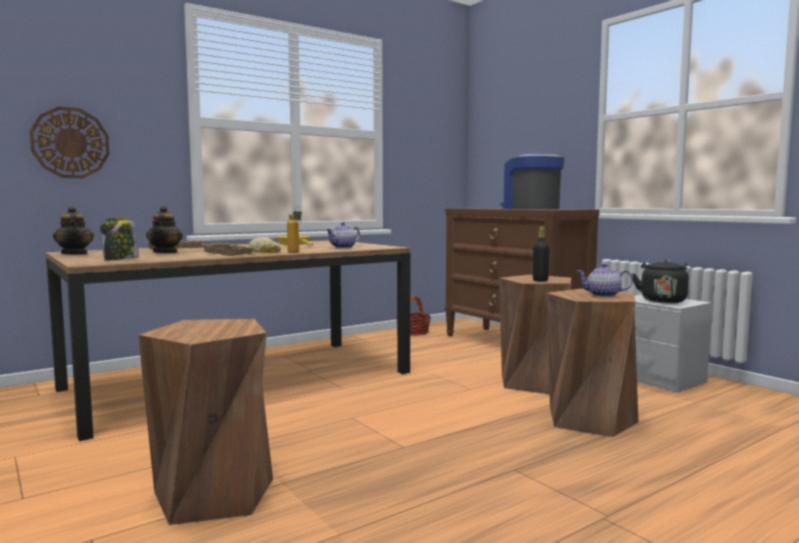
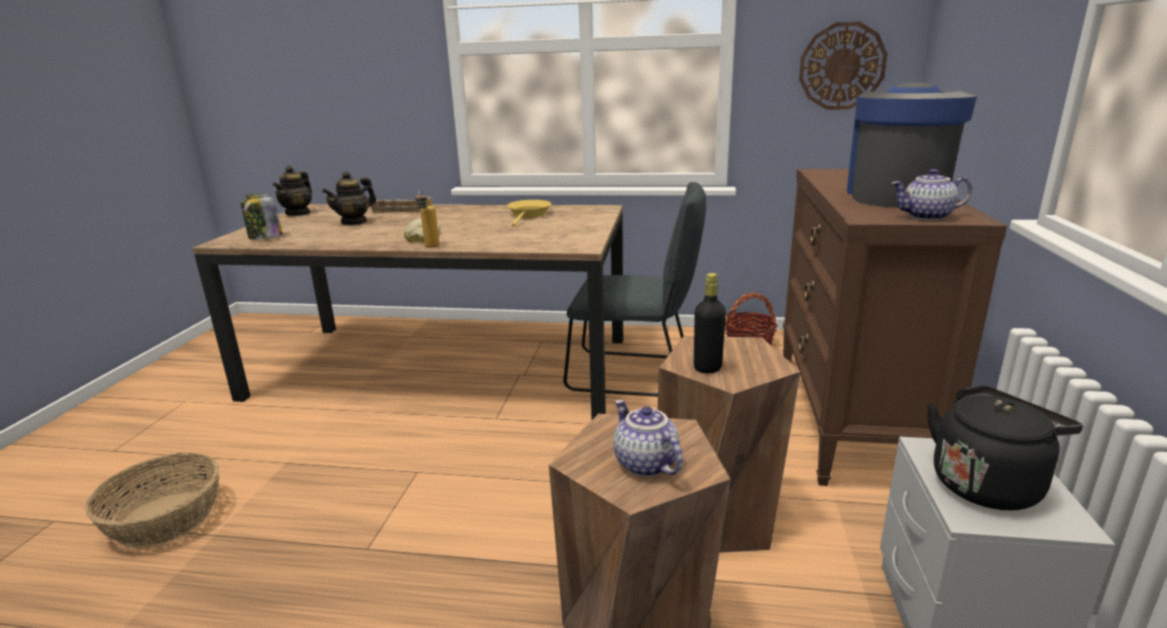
camera: 45 degrees right, 15 degrees up
(70, 143) = (333, 87): wall clock -> wall clock (842, 66)
(214, 494) = (166, 518): brown stool -> basket
(230, 253) = (380, 236): beige tray -> none
(343, 247) = (531, 237): teapot -> teapot (926, 217)
(381, 354) = (635, 374): none -> grey chair

